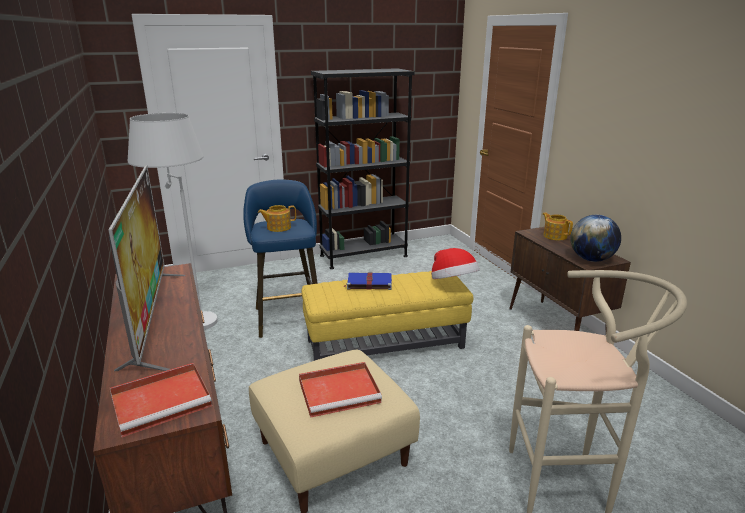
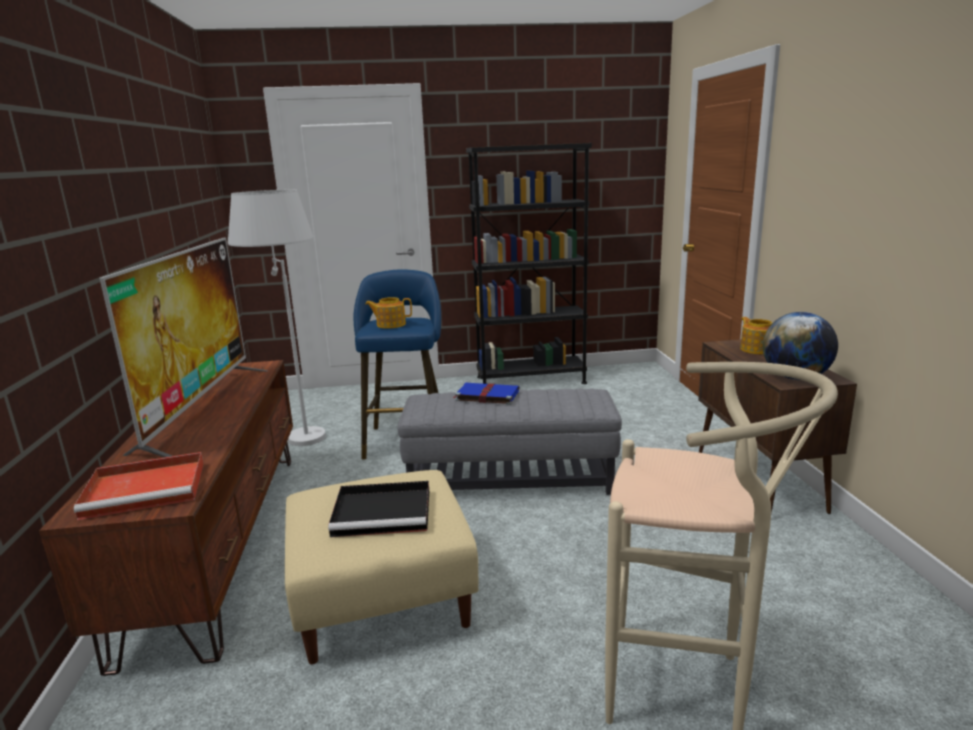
camera: 15 degrees right, 5 degrees down
(340, 391) = (384, 512): red tray -> black tray
(385, 344) = (510, 480): yellow ottoman -> grey ottoman
(453, 283) = (596, 402): hat -> none

